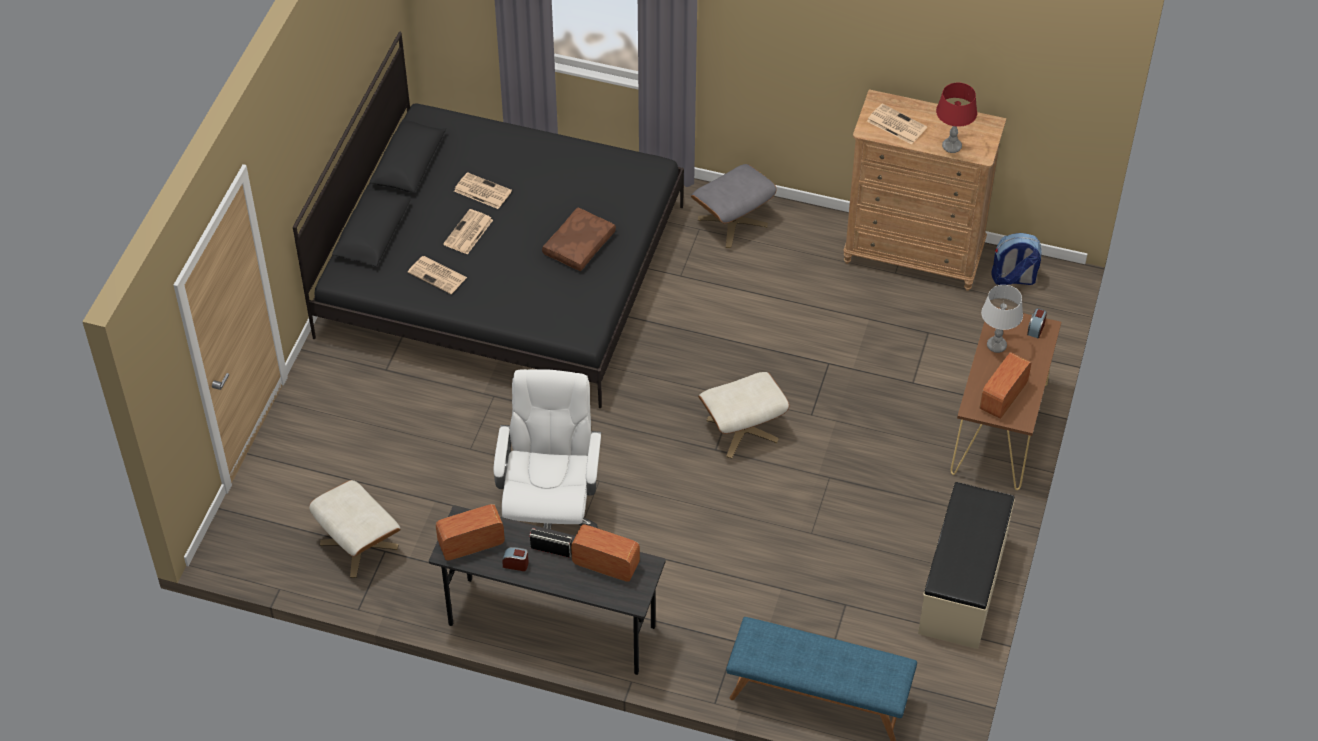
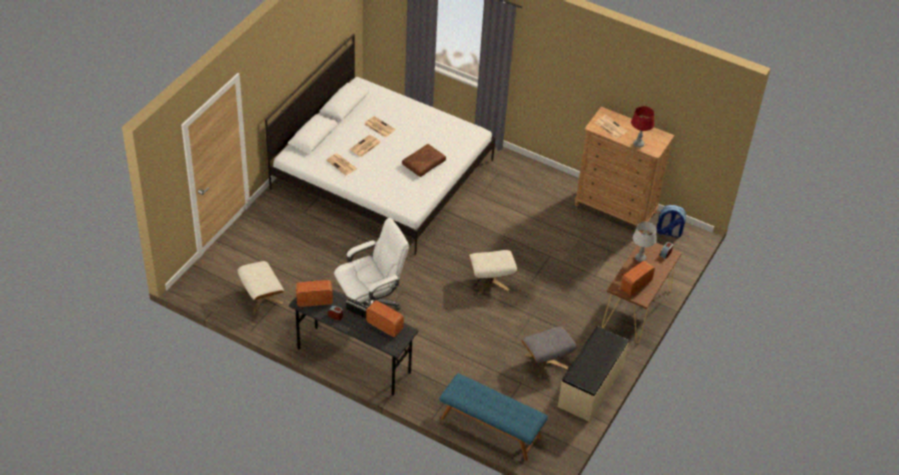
camera: 10 degrees right, 5 degrees down
(501, 270) = (382, 174): black bed -> white bed
(550, 516) = (370, 304): white office chair -> white office chair turned 45 degrees clockwise
(732, 222) = (518, 173): grey ottoman -> grey ottoman (546, 361)

